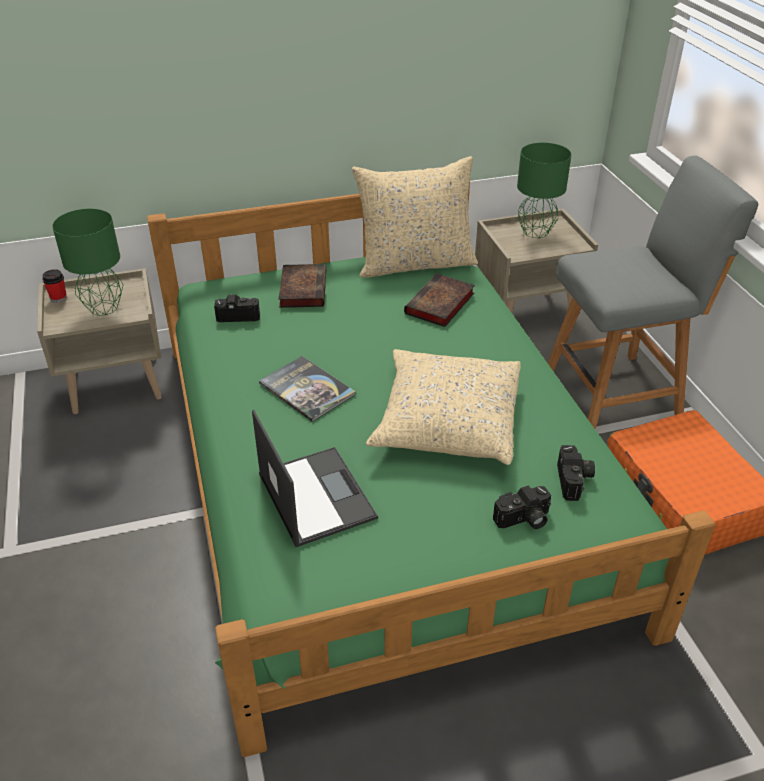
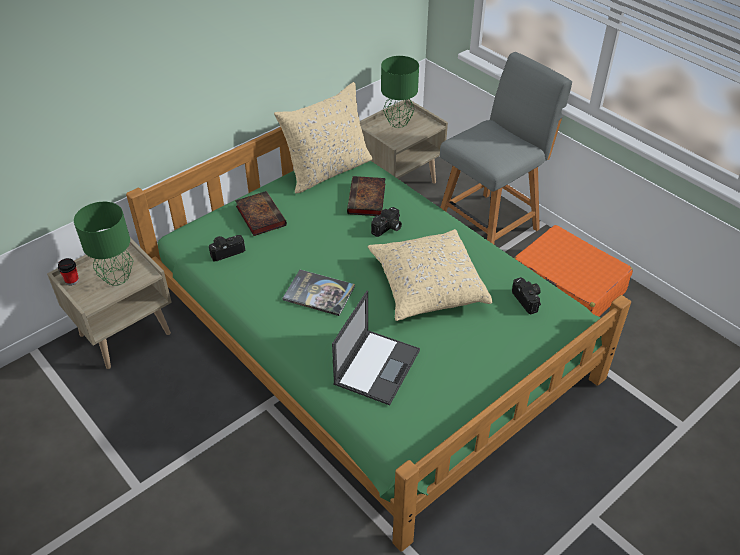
camera: 25 degrees left, 5 degrees up
(315, 495) = (377, 366): laptop -> laptop turned 75 degrees clockwise
(523, 520) = (514, 336): camera -> camera (388, 229)

